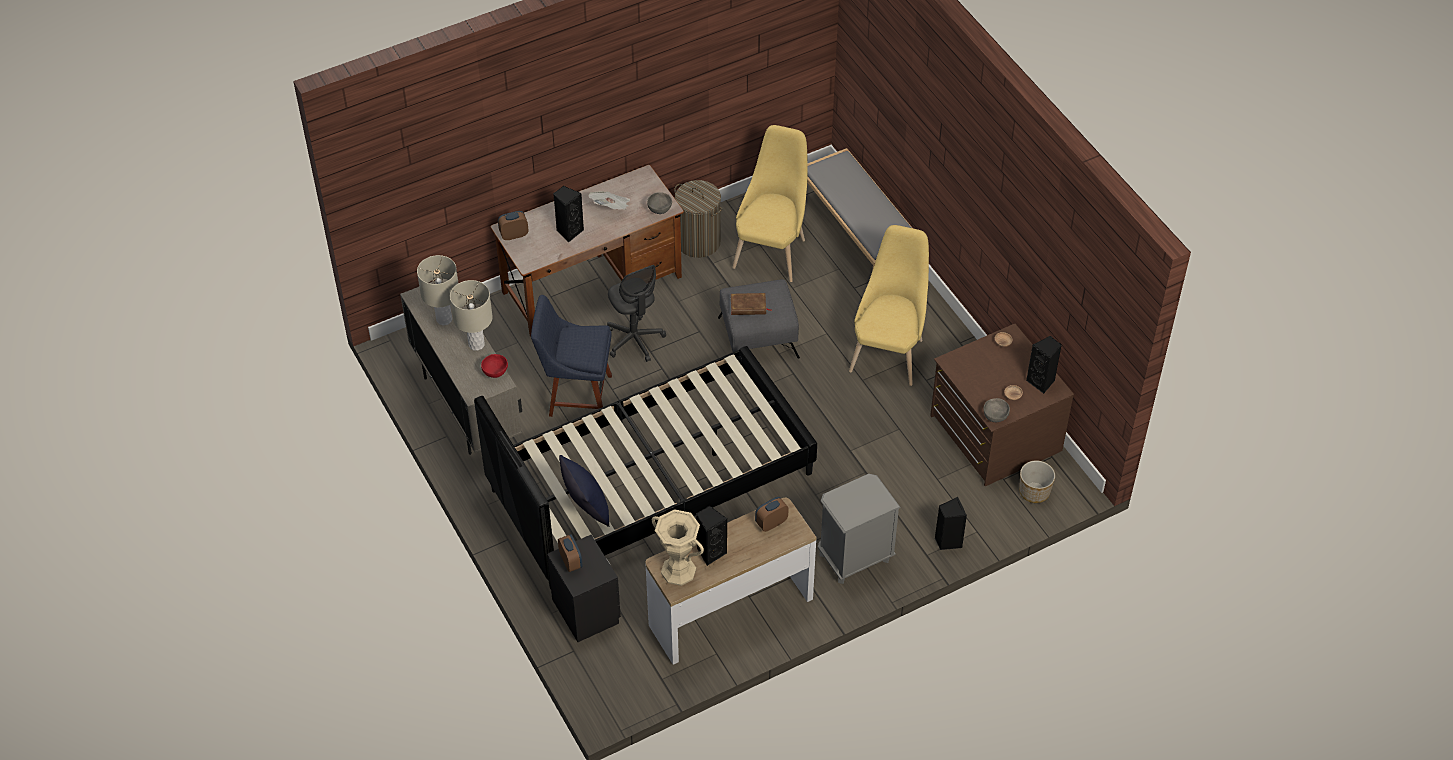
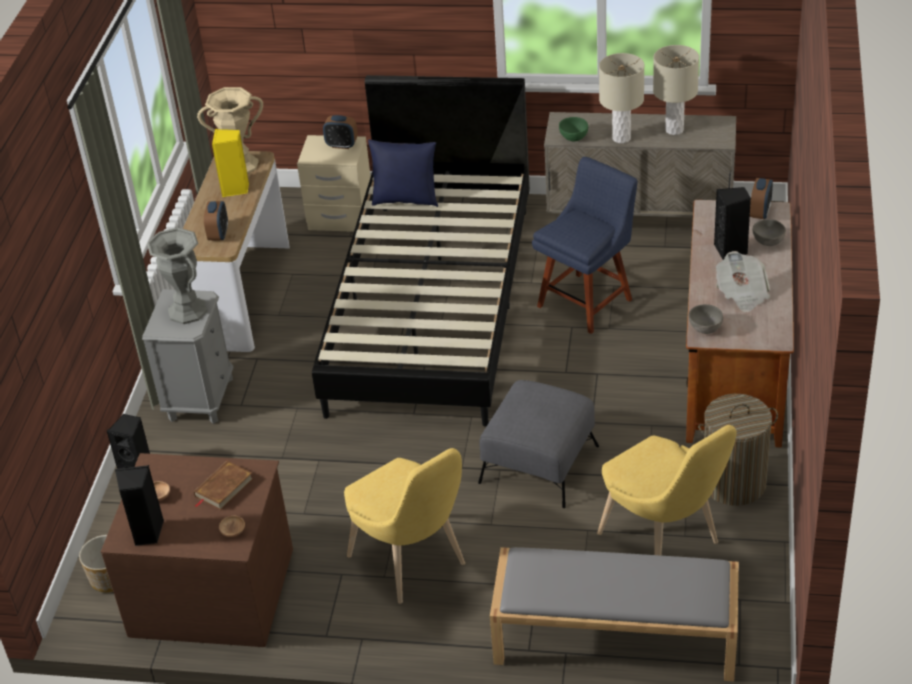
camera: 130 degrees right, 10 degrees down
(496, 372) = (573, 138): red bowl -> green bowl
(586, 611) = (341, 217): black nightstand -> beige nightstand
(634, 340) = (623, 368): grey office chair -> none
(710, 552) = (235, 189): black speaker -> yellow speaker
(748, 306) = (537, 400): brown book -> brown book (223, 488)
(853, 498) = (188, 311): none -> grey vase
(995, 416) = (151, 466): grey bowl -> grey bowl (768, 242)

